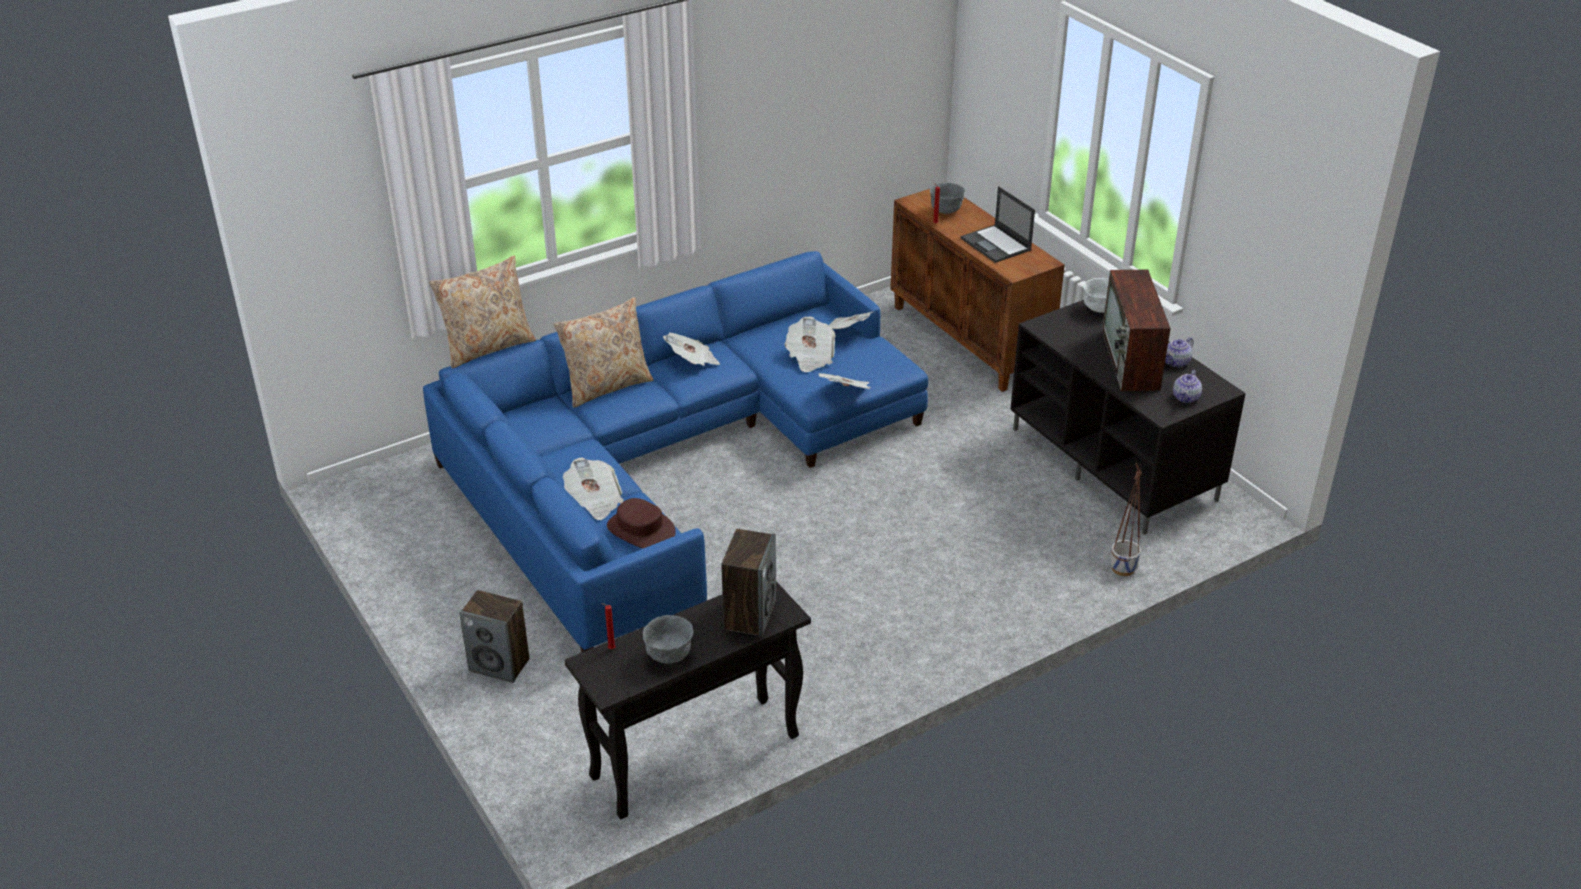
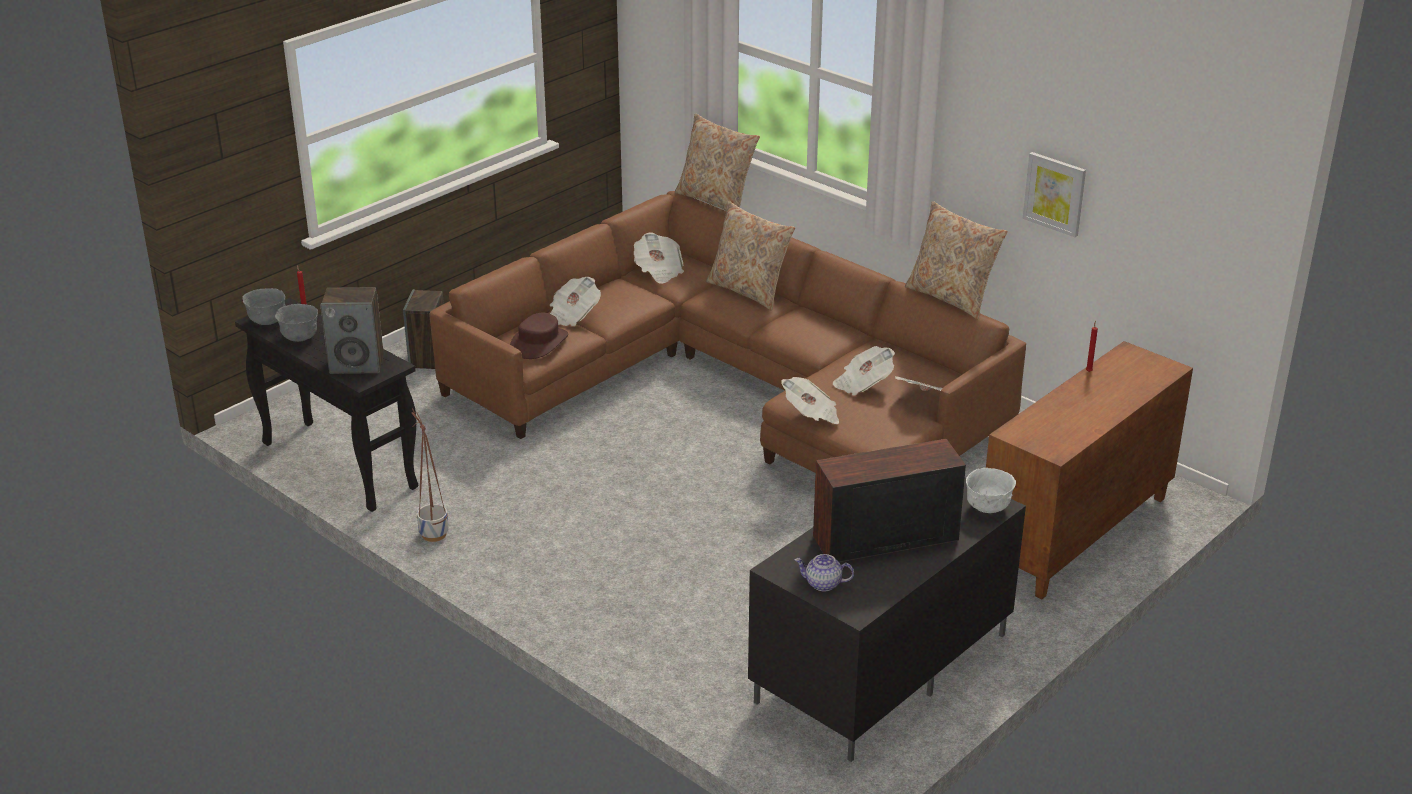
camera: 75 degrees right, 5 degrees down
(670, 461) = (735, 385): blue sofa -> brown sofa
(692, 361) = (814, 324): newspaper -> newspaper (658, 271)
(759, 263) = (951, 297): none -> beige pillow
(793, 130) = (1055, 193): none -> picture
(945, 211) = (1124, 375): grey bowl -> grey bowl (267, 321)
(996, 244) = (1071, 416): laptop -> none
(1123, 568) = (683, 690): planter -> planter (433, 534)
(1176, 362) = (899, 573): teapot -> none

